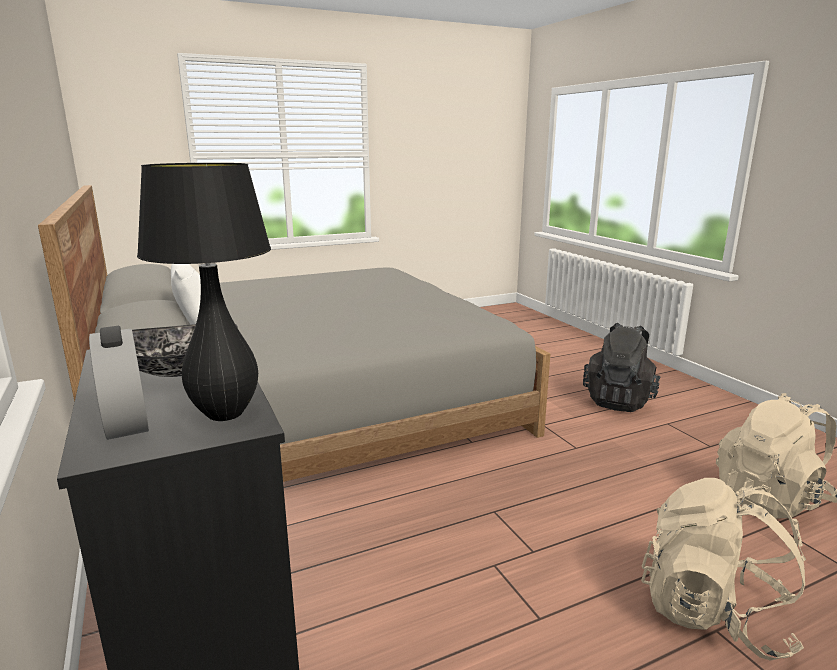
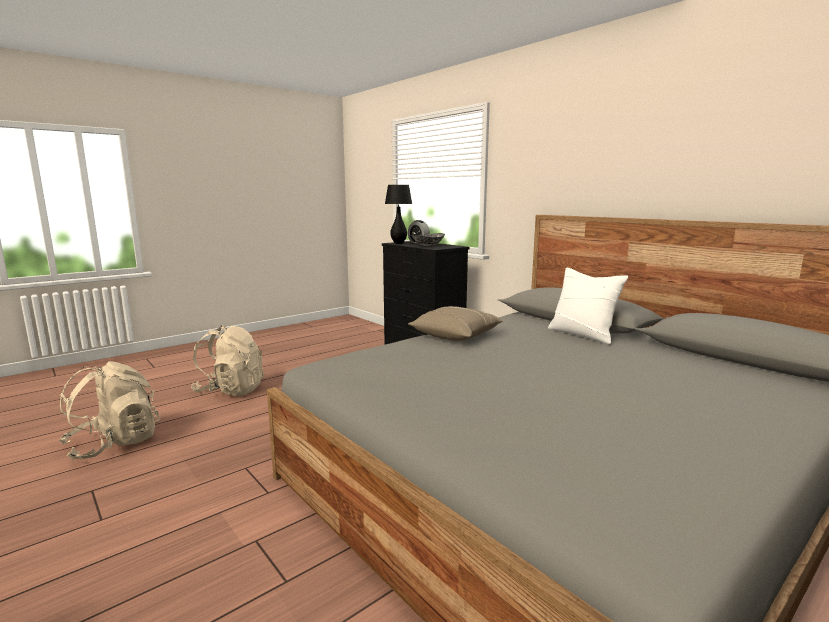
camera: 165 degrees right, 5 degrees down
(340, 343) = (456, 335): none -> beige pillow
(619, 401) = (125, 560): black backpack -> none

